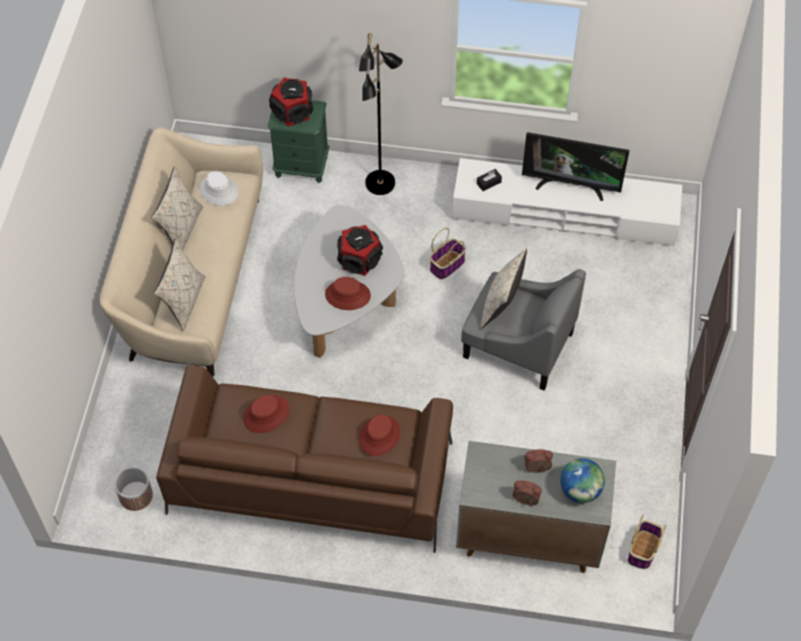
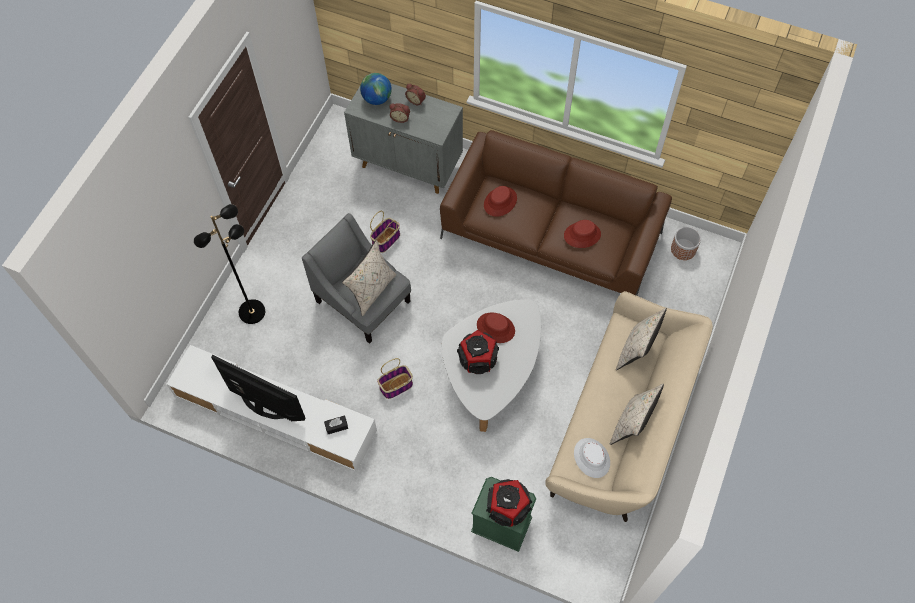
camera: 165 degrees left, 5 degrees up
(381, 184) = (430, 486): black floor lamp -> black floor lamp (252, 311)
(643, 550) = (335, 140): basket -> basket (386, 239)

